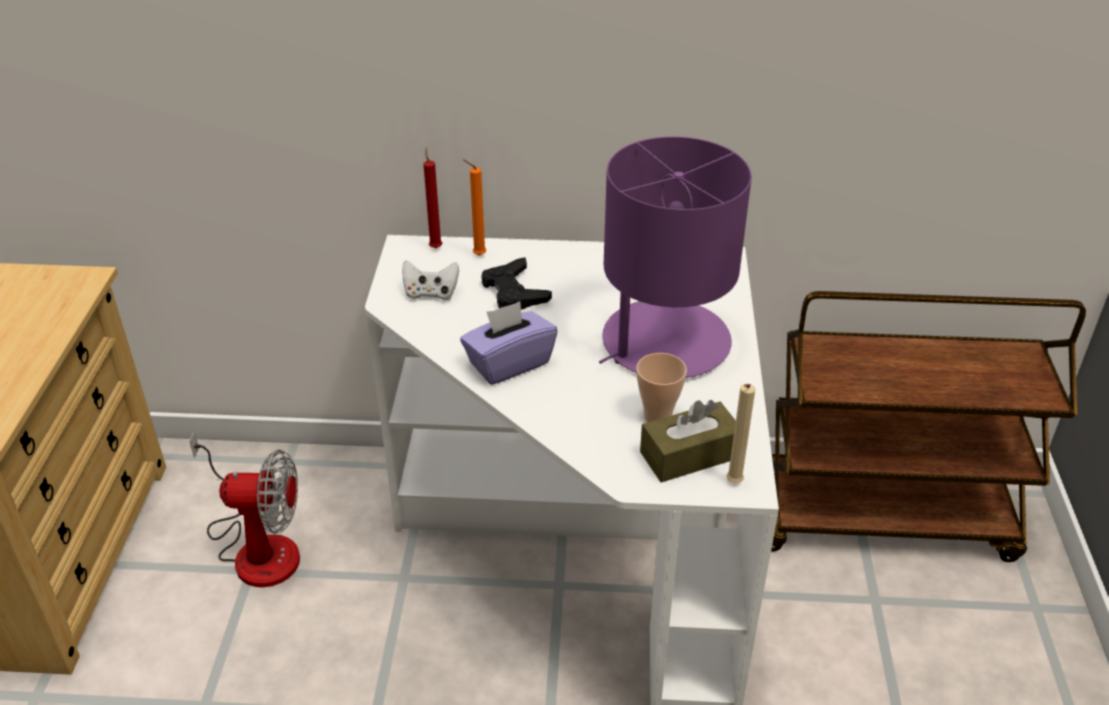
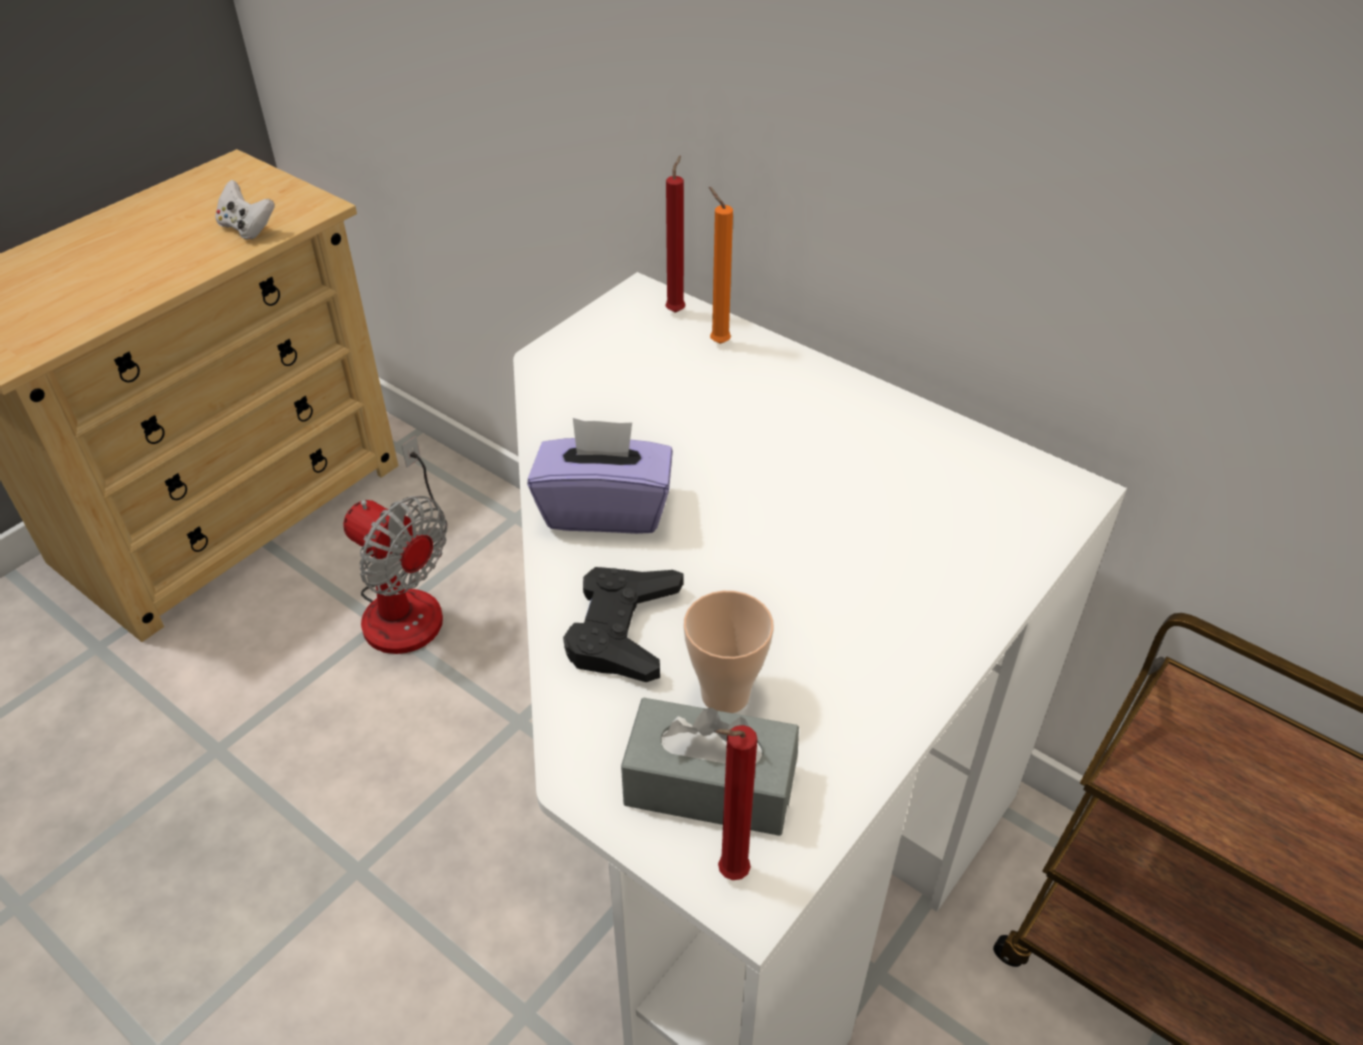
camera: 35 degrees right, 5 degrees up
(431, 293) = (608, 369): white game controller -> white game controller (247, 228)
(514, 292) = (713, 412): black game controller -> black game controller (623, 630)
(664, 342) = (849, 582): purple table lamp -> none
(689, 455) = (710, 785): brown tissue box -> grey tissue box
(733, 484) = (728, 874): beige candle -> red candle

